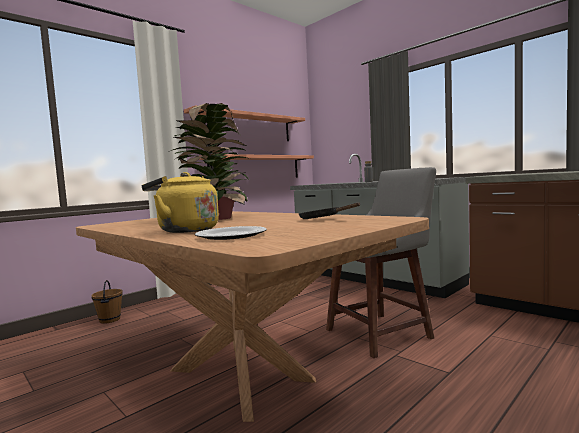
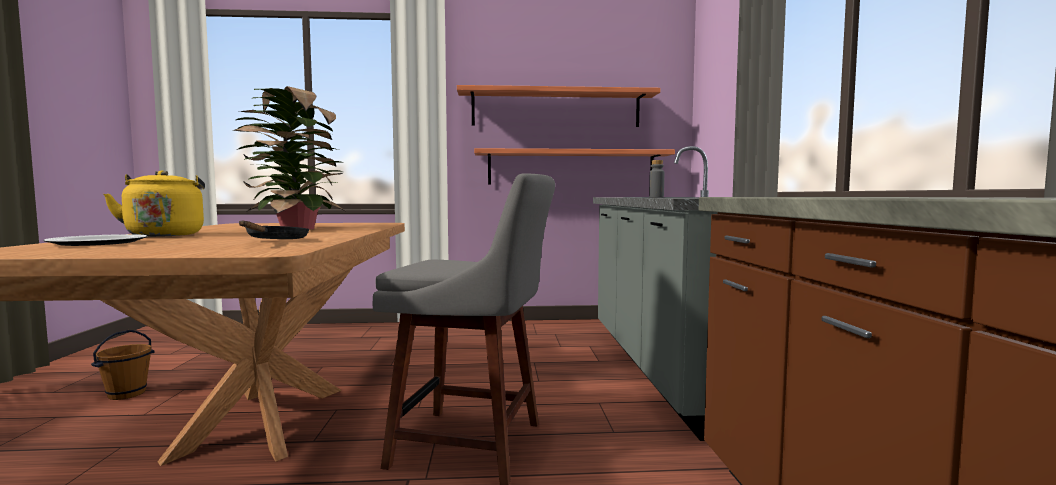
camera: 40 degrees right, 0 degrees up
(109, 320) = (331, 331): brown bucket -> brown bucket (126, 394)

